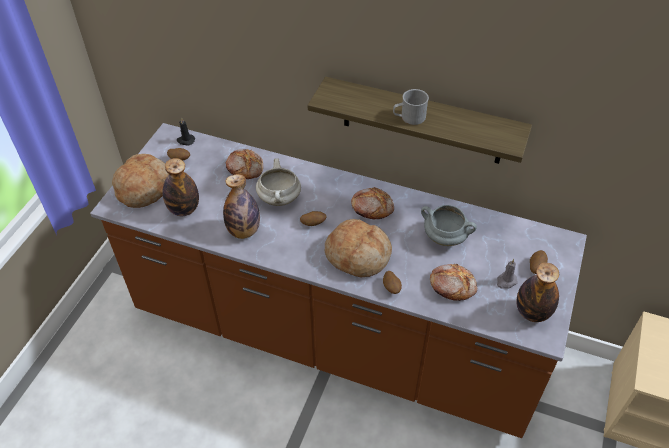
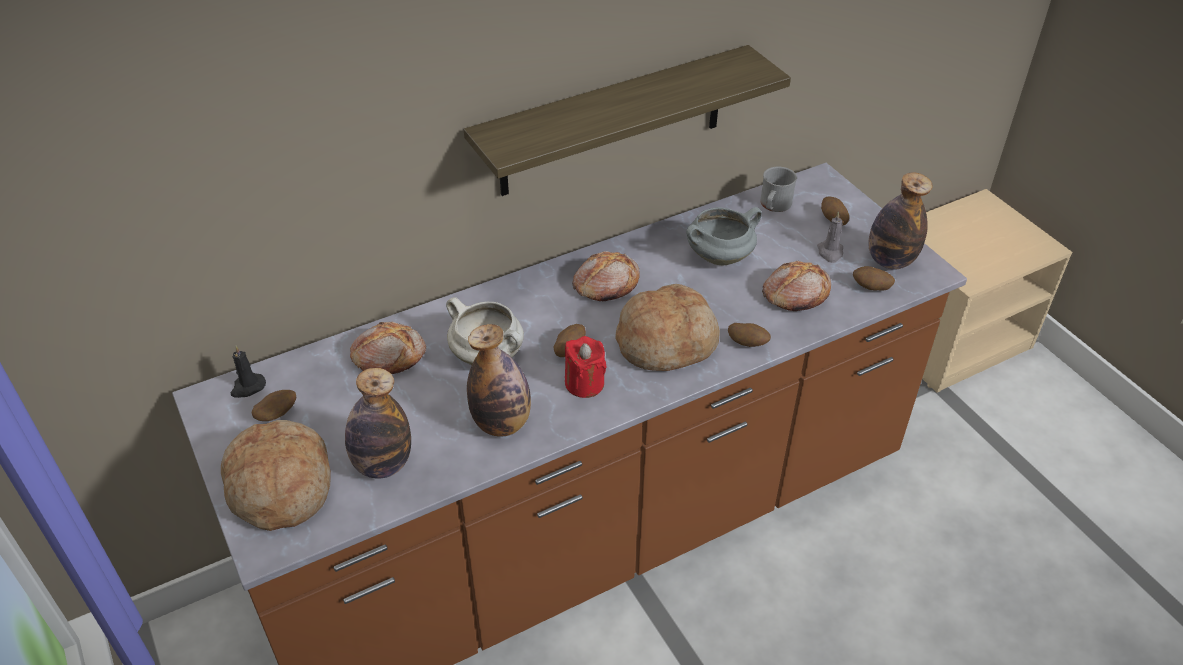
camera: 50 degrees left, 5 degrees down
(297, 243) = (584, 383): none -> red candle
(409, 117) = (630, 110): grey mug -> grey mug (774, 206)
(497, 316) = (871, 288): none -> potato

